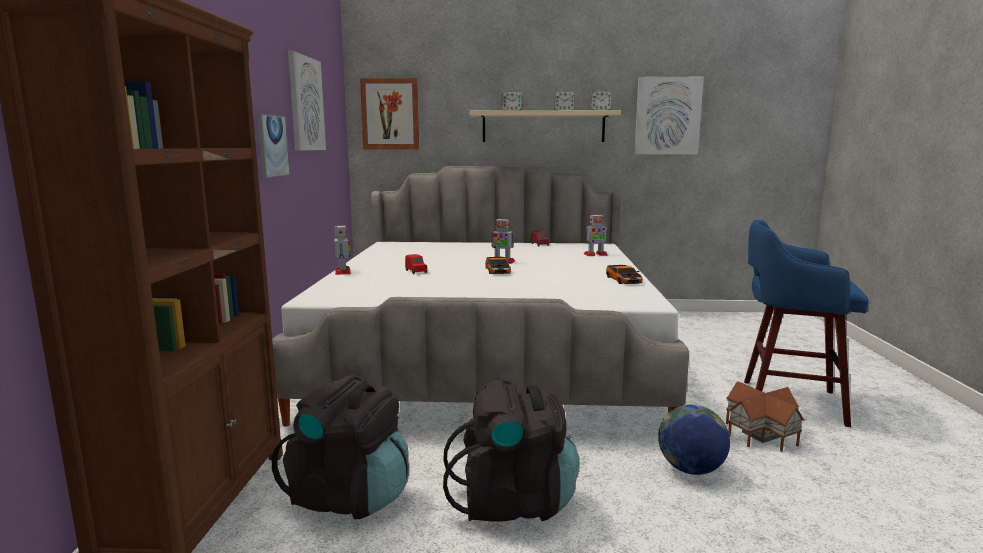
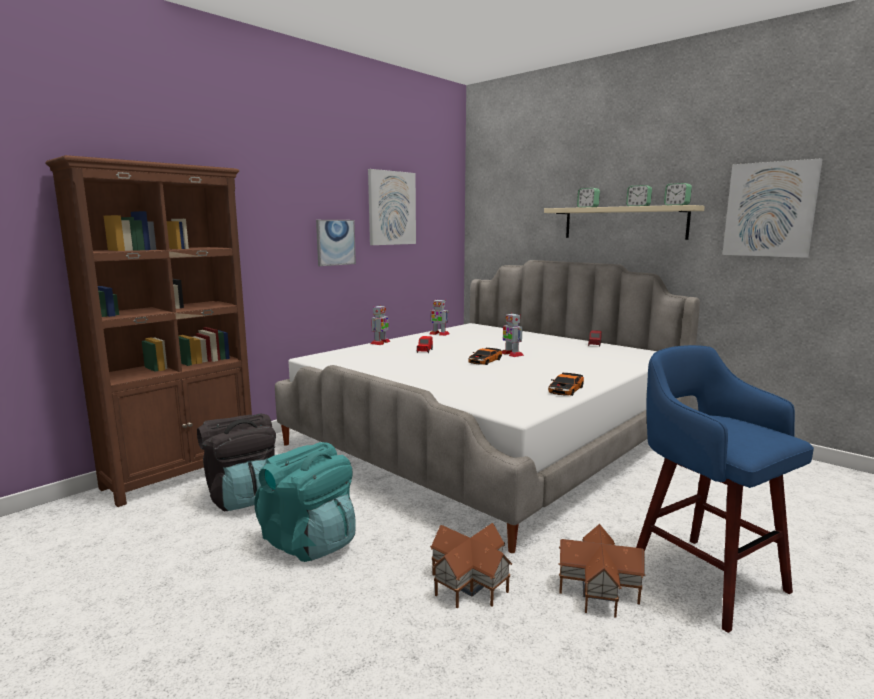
camera: 40 degrees right, 0 degrees up
(390, 114) = (494, 212): picture -> none
(513, 502) = (310, 542): black backpack -> turquoise backpack
(595, 254) = (618, 362): toy robot -> toy robot (439, 334)
(690, 469) = (468, 583): globe -> toy house

